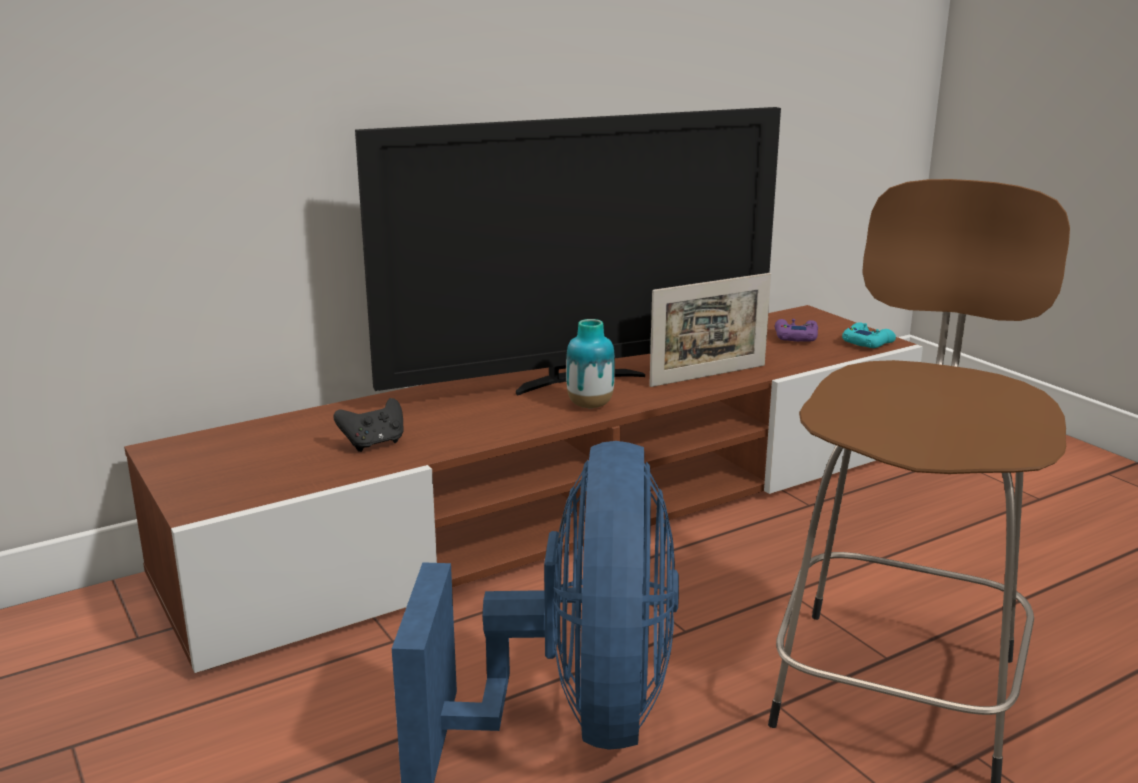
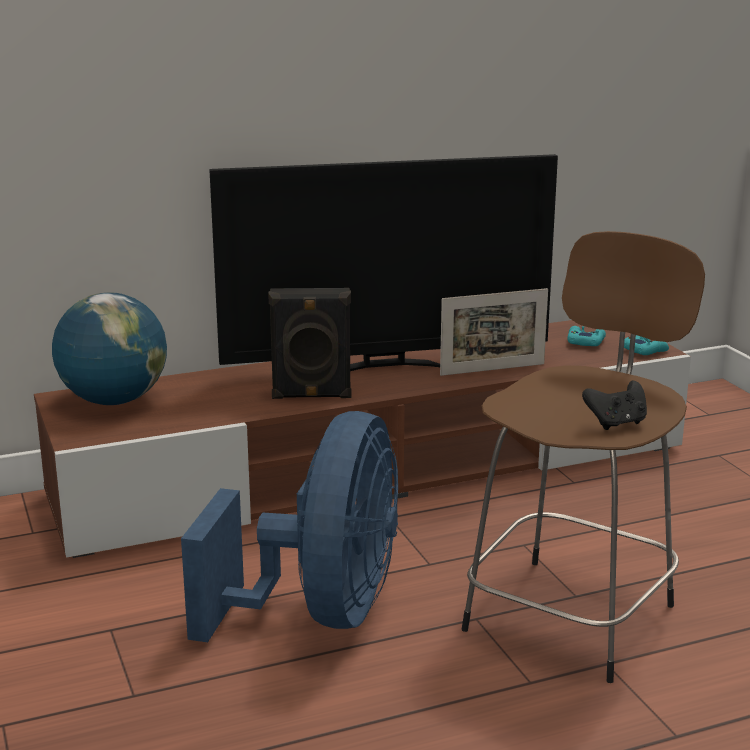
camera: 10 degrees right, 0 degrees up
(240, 448) = (114, 400): none -> globe
(374, 444) = (211, 404): black game controller -> black game controller (616, 423)
(502, 423) = (311, 396): none -> black speaker
(590, 405) = (385, 386): vase -> none
(795, 337) = (585, 342): purple game controller -> turquoise game controller

